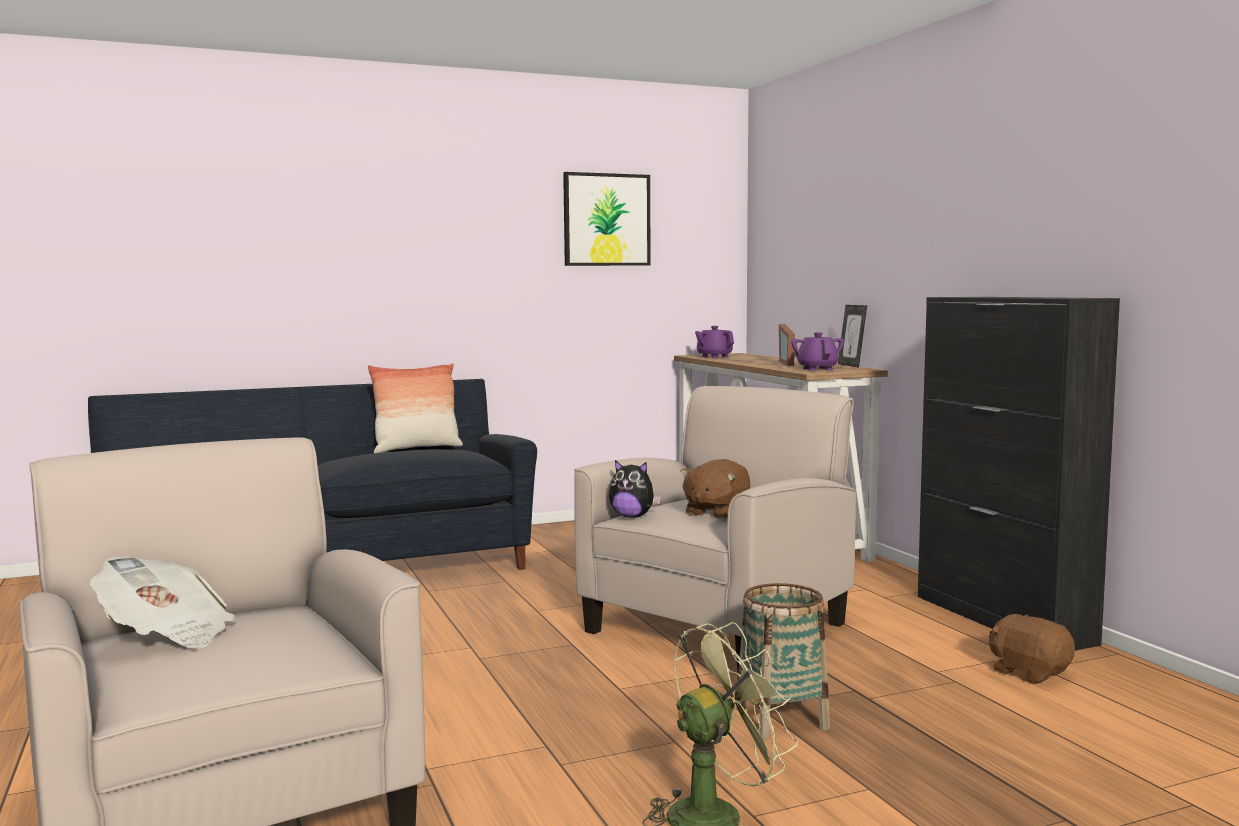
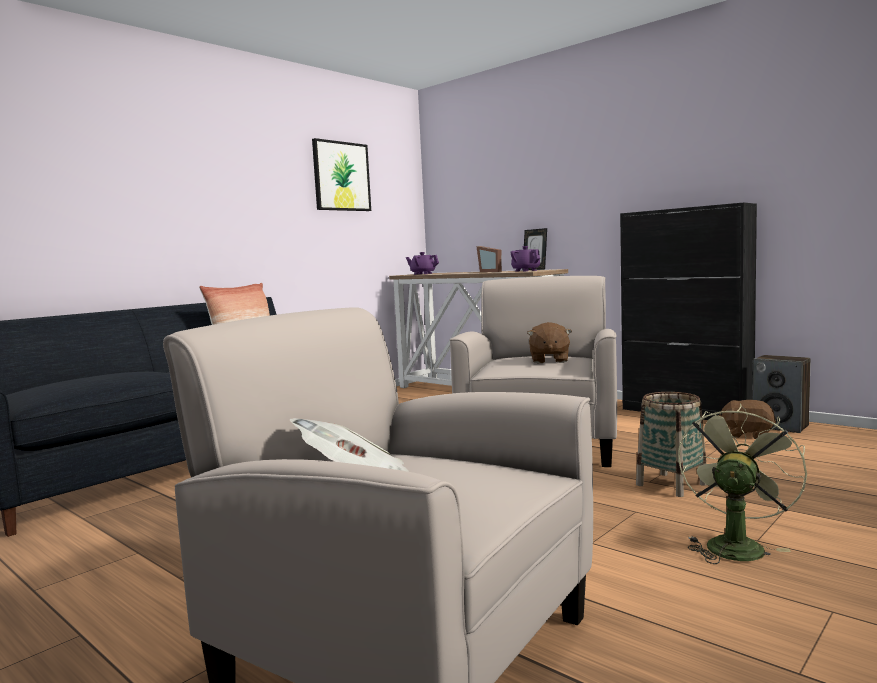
camera: 25 degrees left, 0 degrees up
(632, 517) = (494, 370): plush toy -> none
(1111, 670) = (781, 426): none -> speaker

